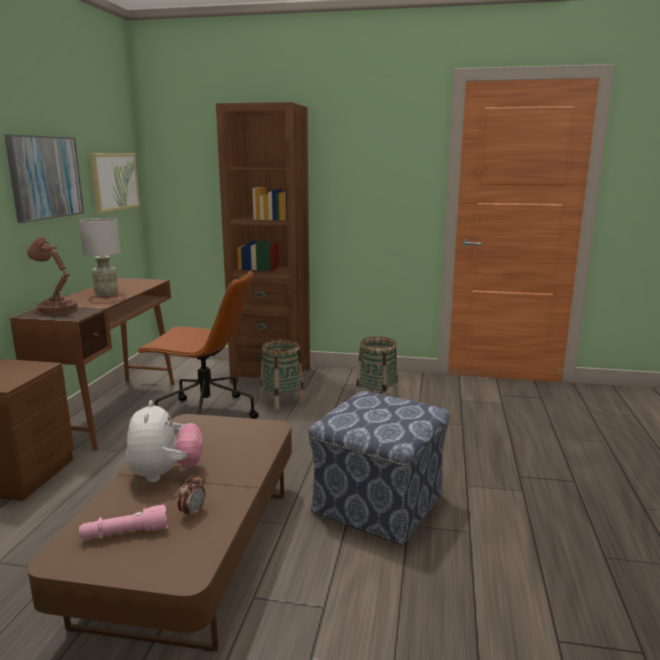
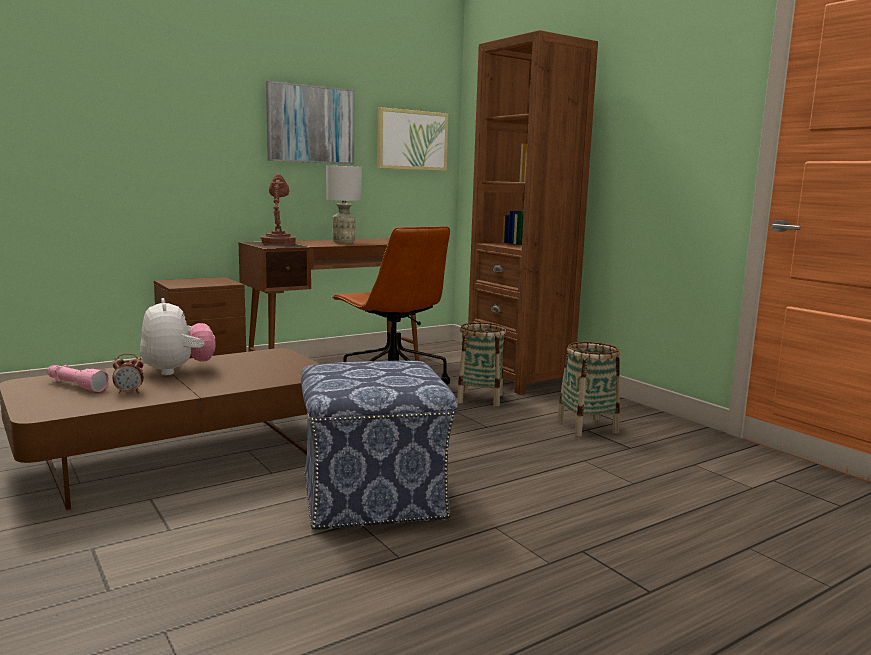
camera: 45 degrees right, 5 degrees down
(165, 474) = (178, 371): plush toy -> plush toy turned 60 degrees counterclockwise

